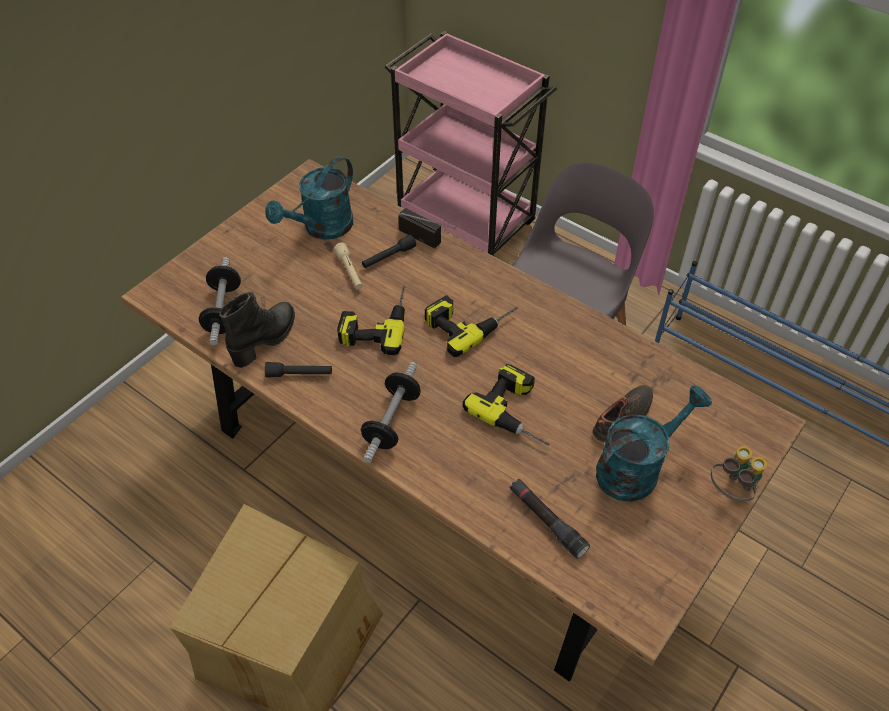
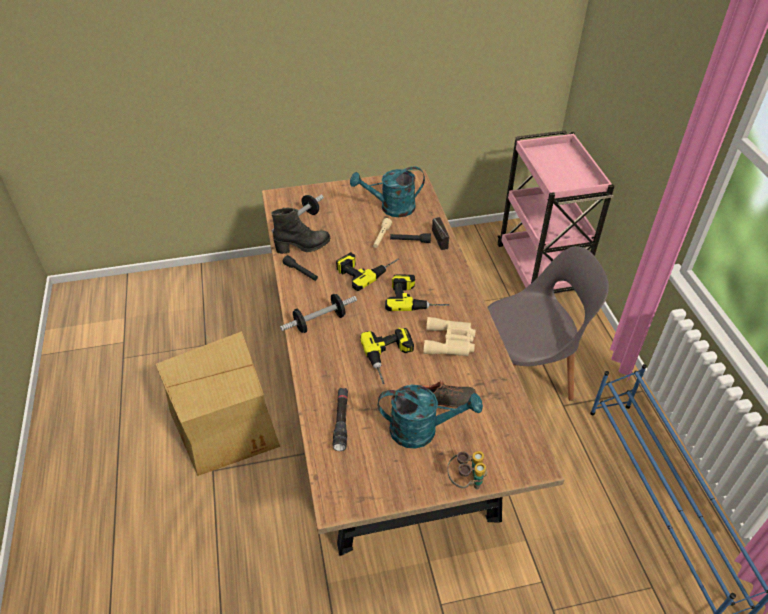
camera: 40 degrees right, 5 degrees down
(558, 350) = (450, 342): none -> beige binoculars

